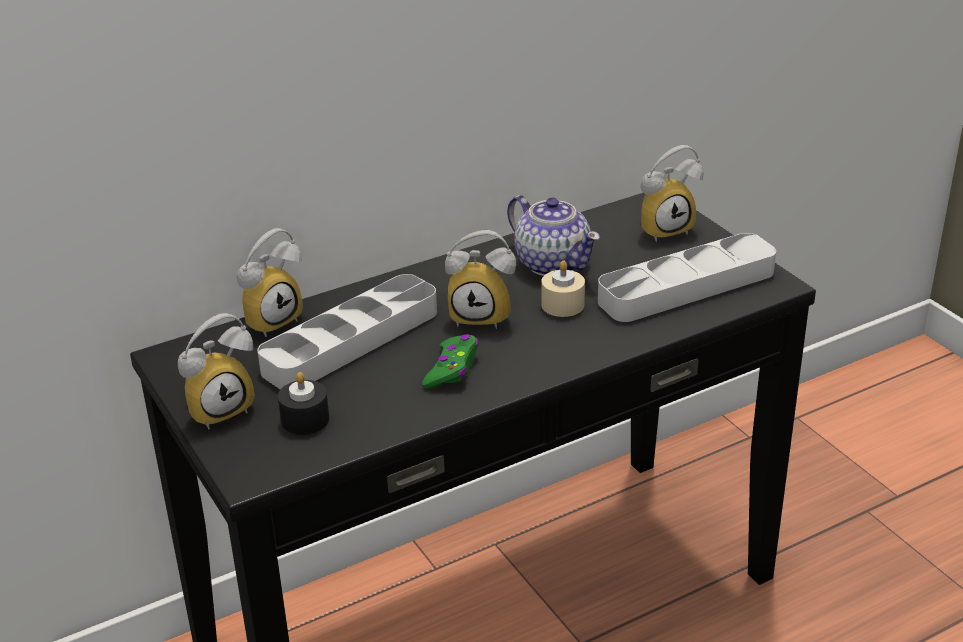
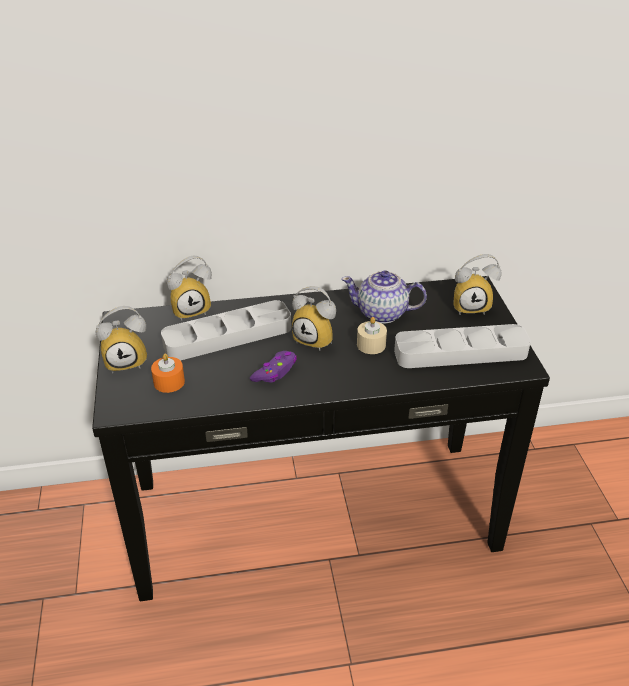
camera: 20 degrees right, 5 degrees up
(305, 419) = (169, 382): black candle -> orange candle
(452, 369) = (275, 372): green game controller -> purple game controller
(552, 263) = (382, 313): teapot -> teapot turned 120 degrees clockwise

